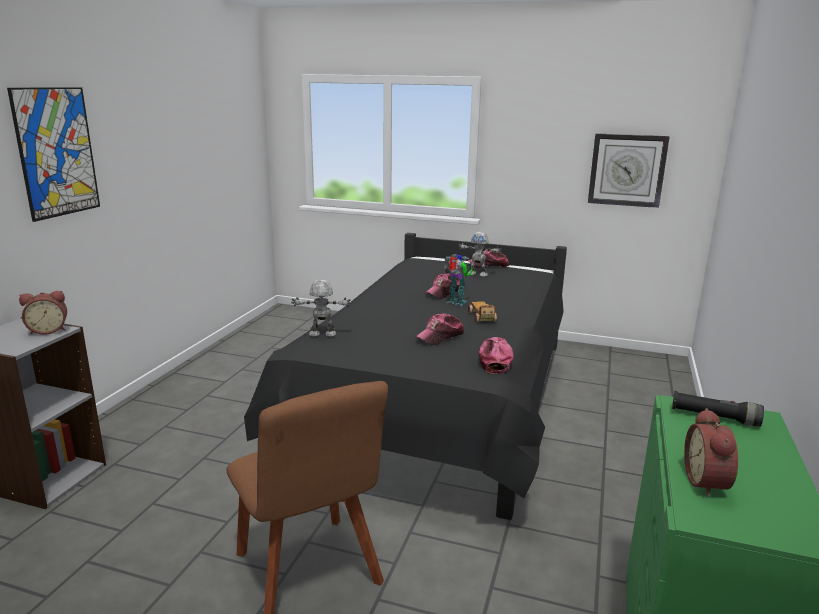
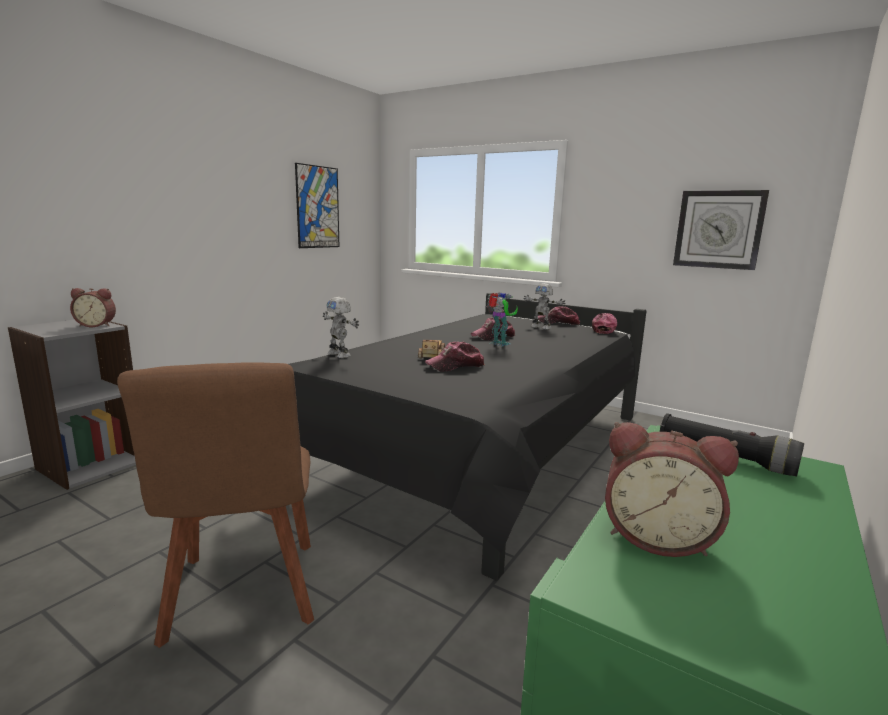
camera: 15 degrees right, 5 degrees down
(57, 152) = (148, 180): picture -> picture (318, 207)
(322, 334) = (340, 355): toy robot -> toy robot turned 150 degrees counterclockwise
(481, 317) = (515, 356): toy car -> toy car (431, 355)
(494, 360) = (496, 389): cap -> cap (603, 329)
(708, 482) = (657, 537): alarm clock -> alarm clock turned 90 degrees counterclockwise

